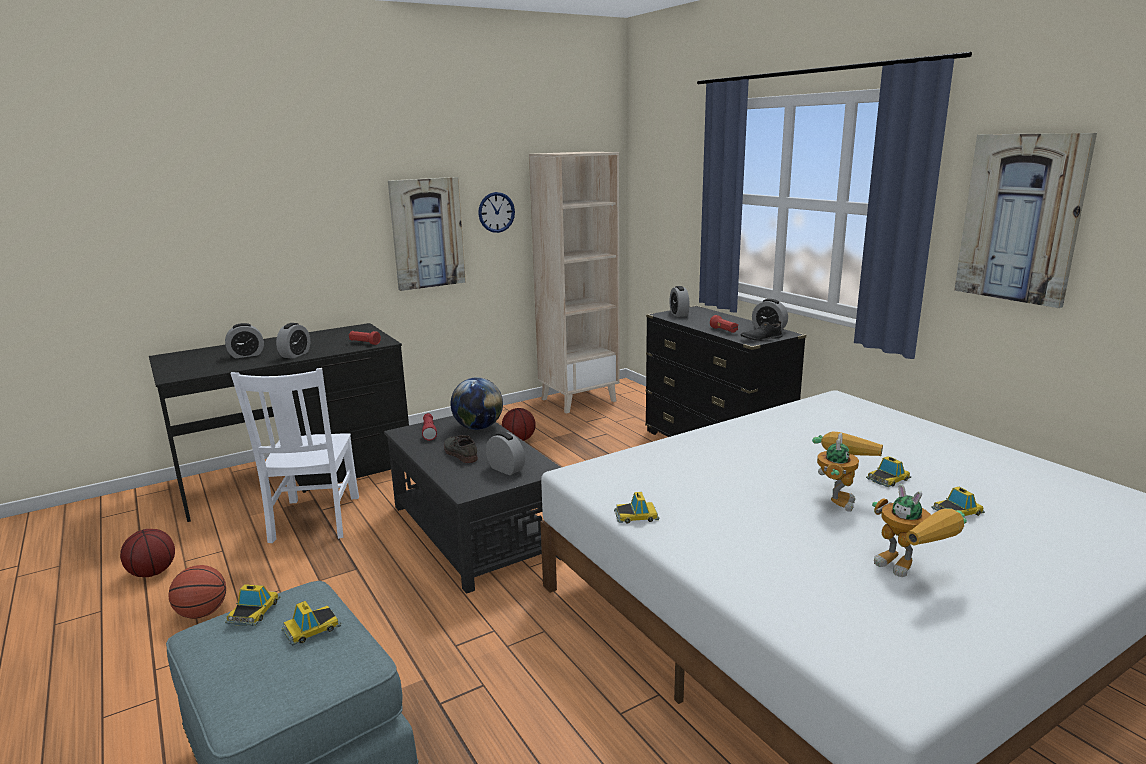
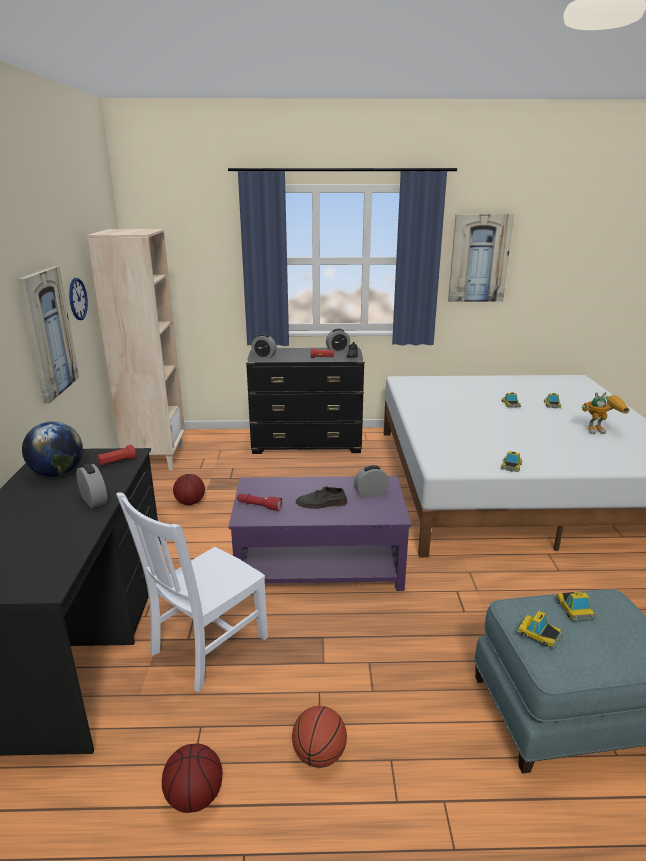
camera: 60 degrees left, 5 degrees up
(246, 355) = (38, 529): alarm clock -> none
(314, 520) = (206, 647): white chair -> white chair turned 105 degrees clockwise
(475, 530) = (318, 563): black coffee table -> purple coffee table
(478, 427) = (279, 485): globe -> globe (58, 473)
(837, 497) = (523, 419): toy robot -> none

